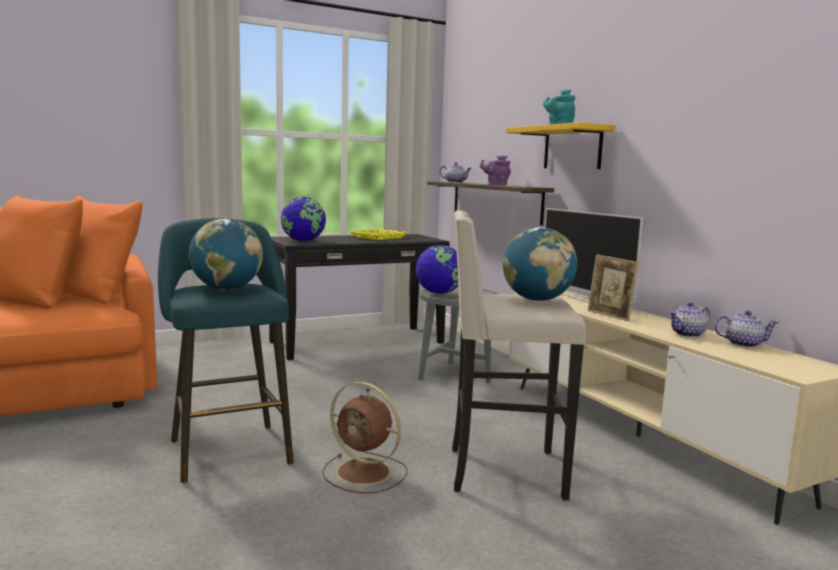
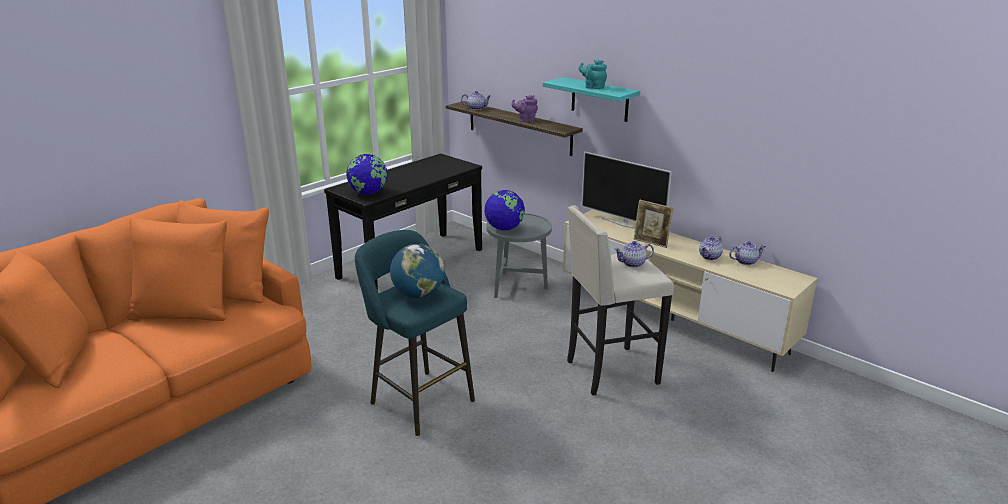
camera: 20 degrees left, 15 degrees up
(366, 473) = (528, 395): brown fan -> none
(378, 237) = (419, 170): yellow tray -> none
(537, 300) = (632, 264): globe -> teapot
(572, 148) = (599, 99): yellow shelf -> turquoise shelf

